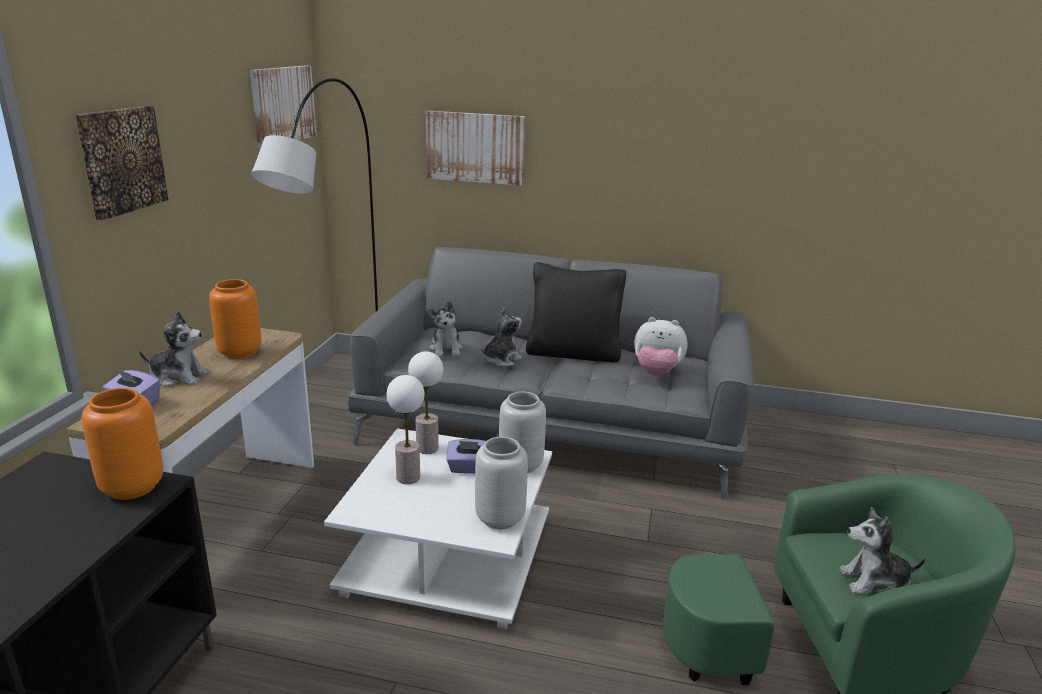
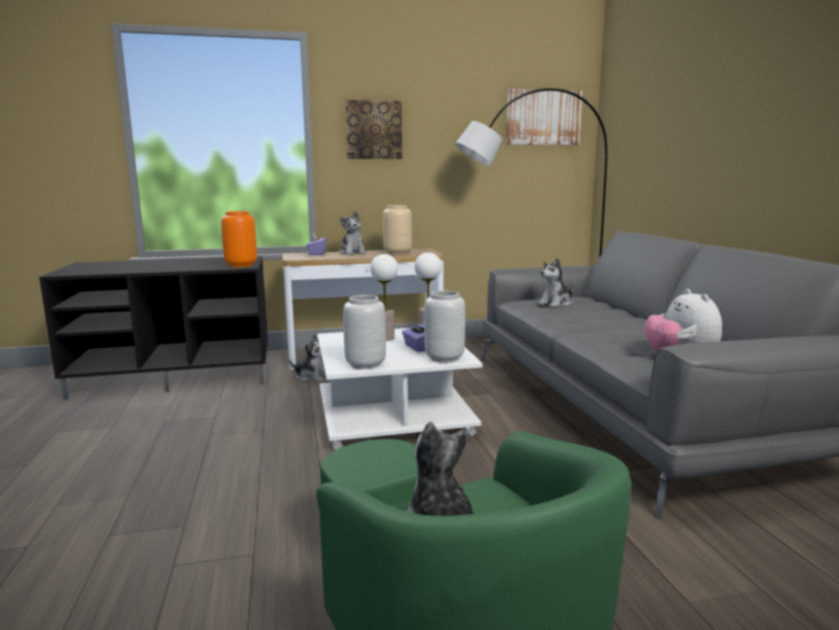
camera: 65 degrees right, 10 degrees down
(240, 352) = (398, 253): orange vase -> beige vase
(475, 147) = (675, 142): picture -> none
(501, 360) = (573, 316): plush toy -> plush toy (311, 377)
(573, 353) = (644, 329): black pillow -> none

